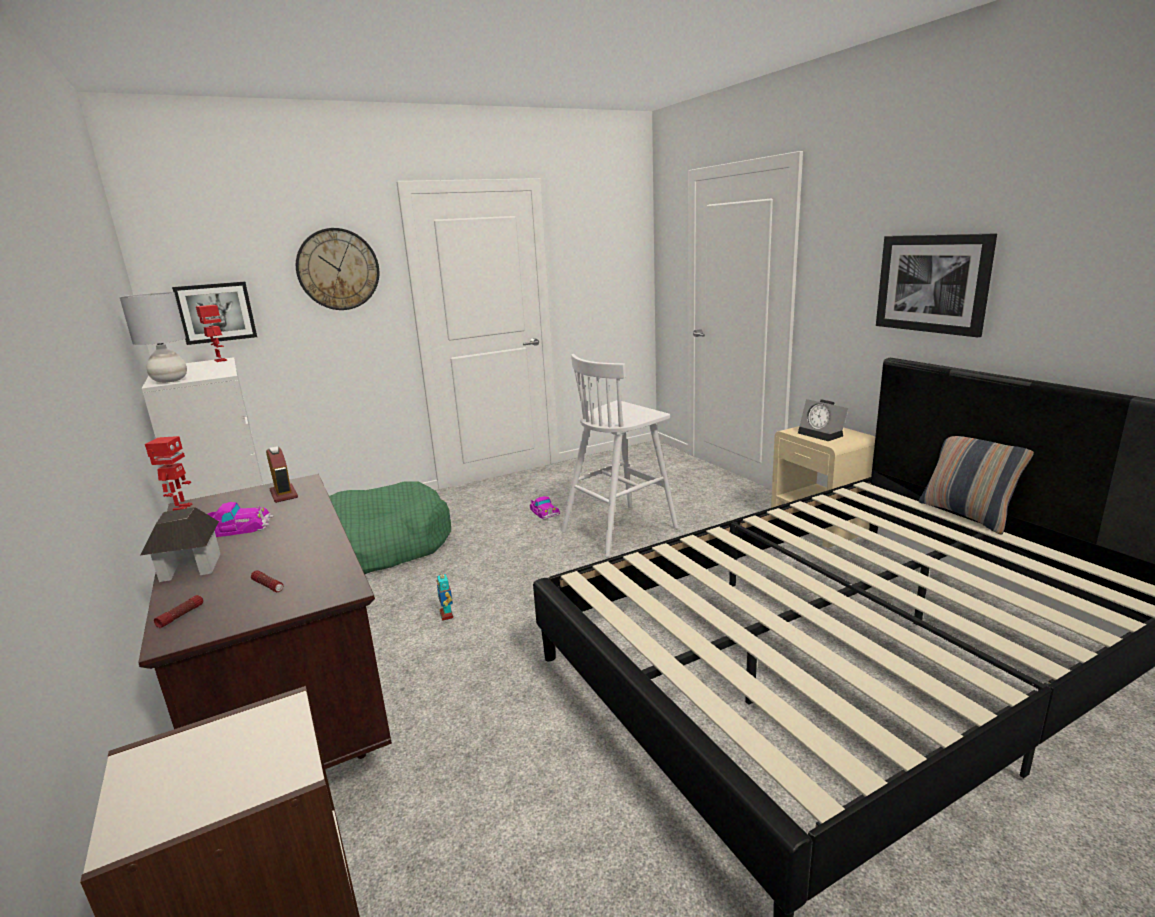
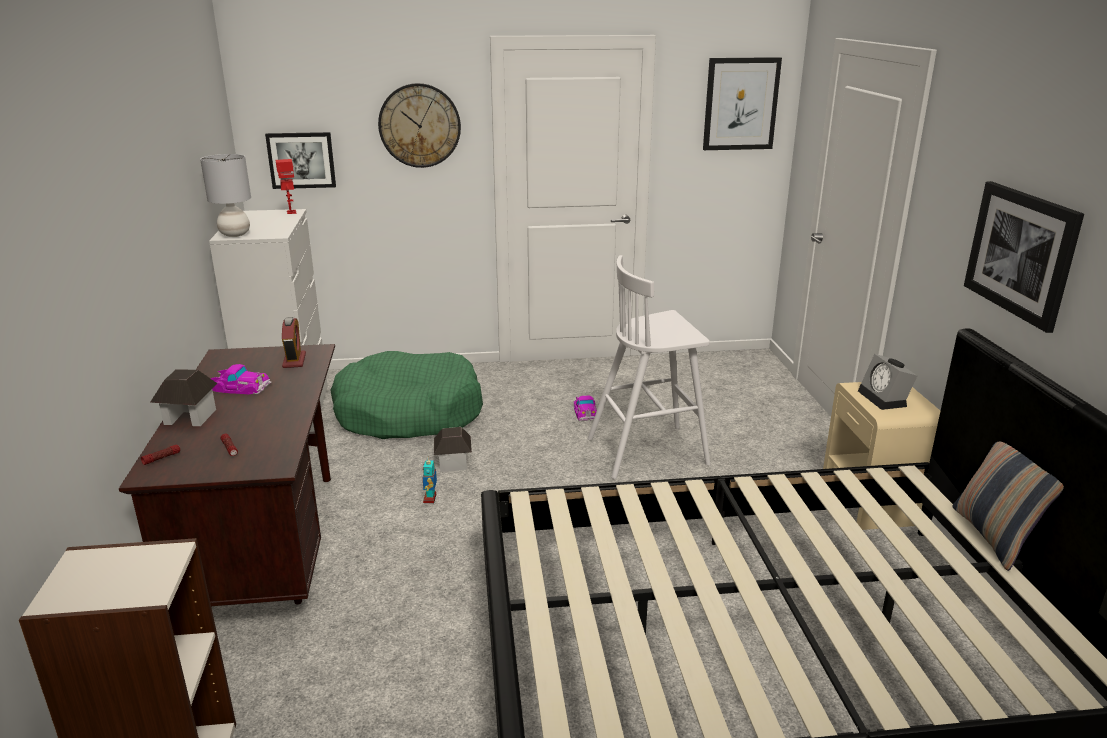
camera: 20 degrees right, 5 degrees up
(181, 508) = (215, 356): toy robot -> none
(449, 579) = (453, 463): none -> toy house
(612, 235) = (740, 104): none -> picture

